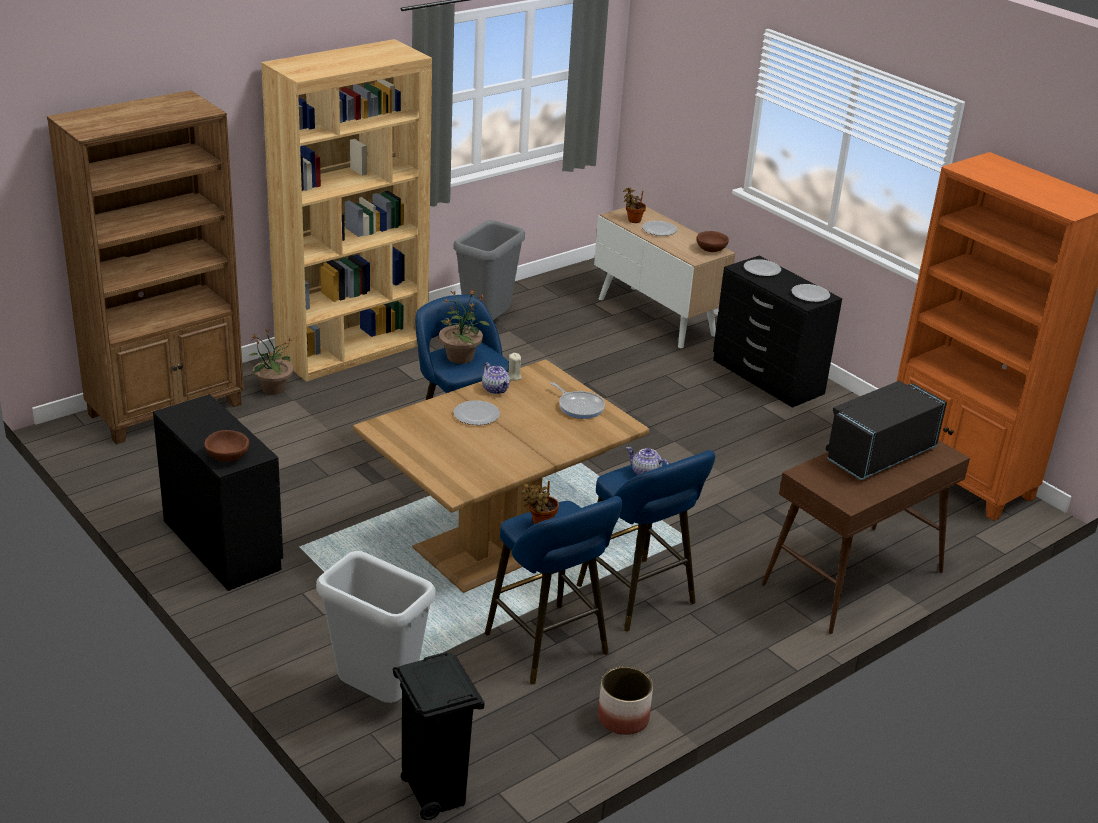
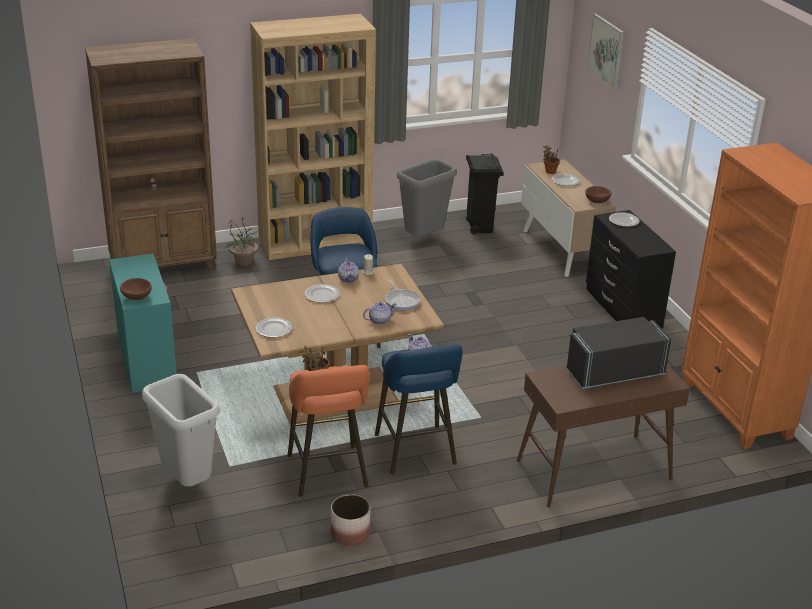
camera: 20 degrees right, 0 degrees up
(223, 543) = (147, 361): black dresser -> turquoise dresser
(434, 794) = (186, 554): black trash can -> black trash can (479, 227)
(460, 356) = (341, 253): potted plant -> none
(550, 648) = (328, 474): blue stool -> orange stool
(570, 436) = (380, 320): none -> teapot
(691, 63) = (606, 51): none -> picture
(809, 294) = (650, 245): plate -> plate (273, 329)

